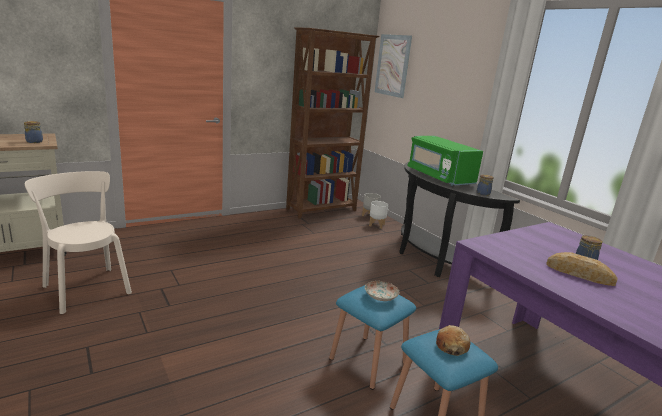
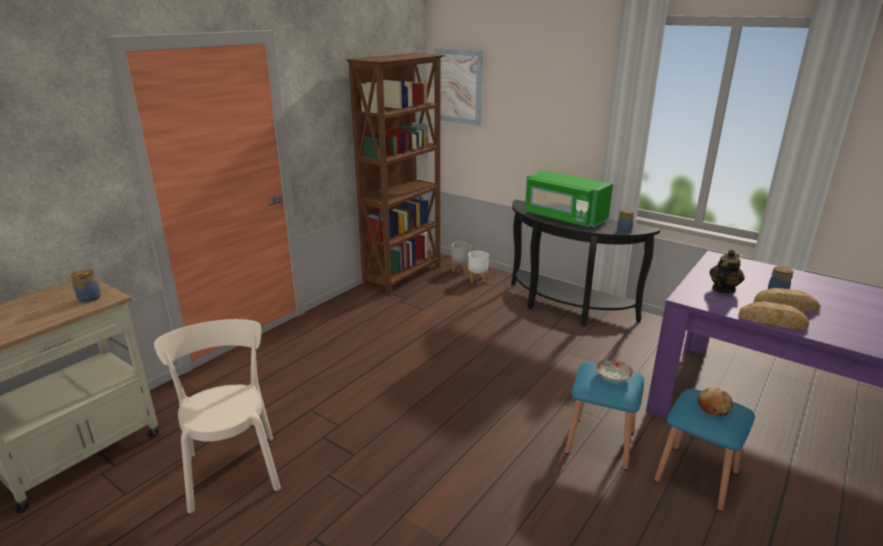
camera: 20 degrees left, 5 degrees up
(86, 288) = (233, 468): beige chair -> beige chair turned 45 degrees clockwise
(525, 248) = (723, 289): none -> teapot
(548, 279) = (772, 321): none -> bread

